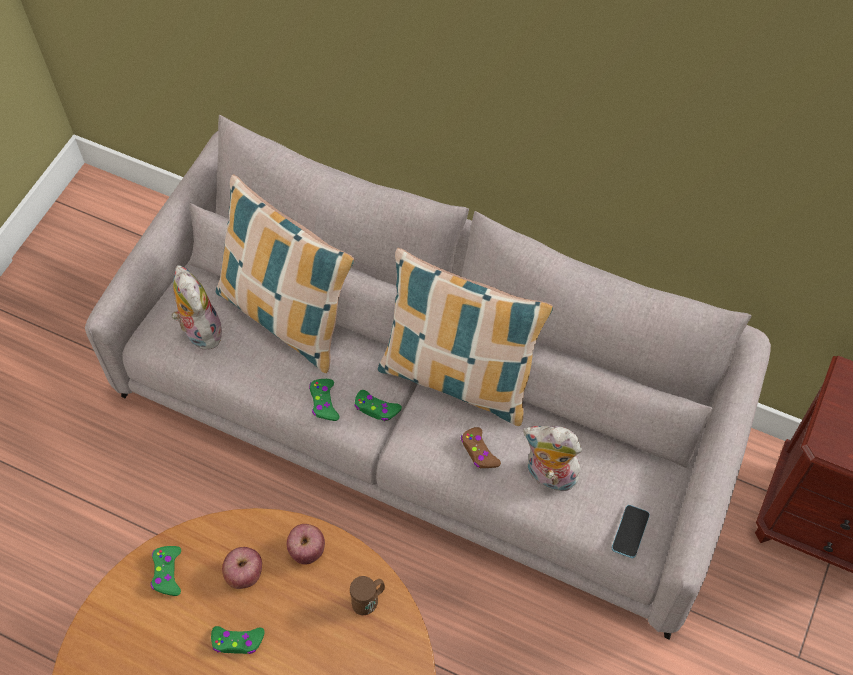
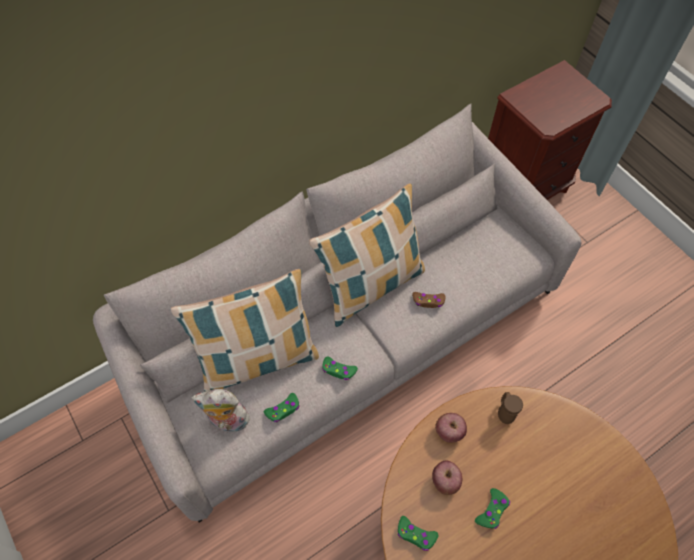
camera: 60 degrees left, 0 degrees up
(376, 409) = (363, 342): green game controller -> green game controller (283, 410)
(549, 476) = (466, 274): plush toy -> none
(630, 532) = (522, 255): phone -> none

